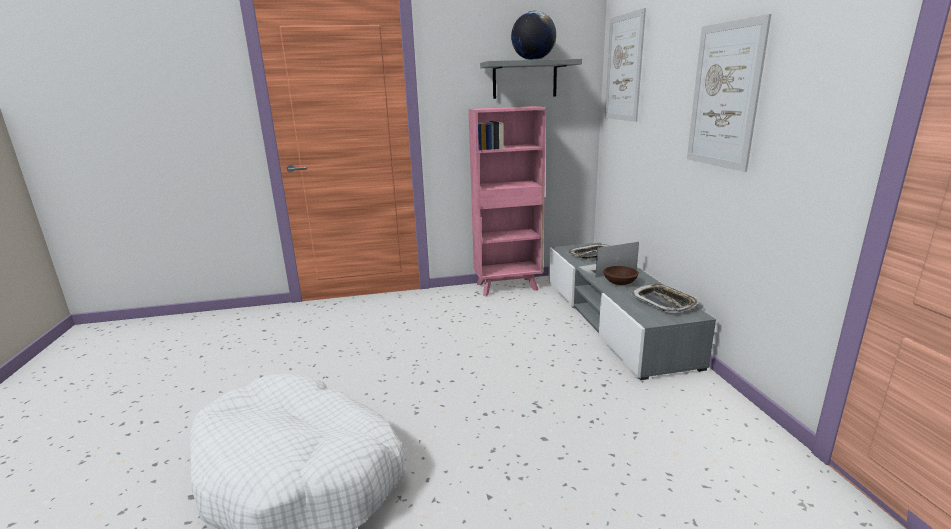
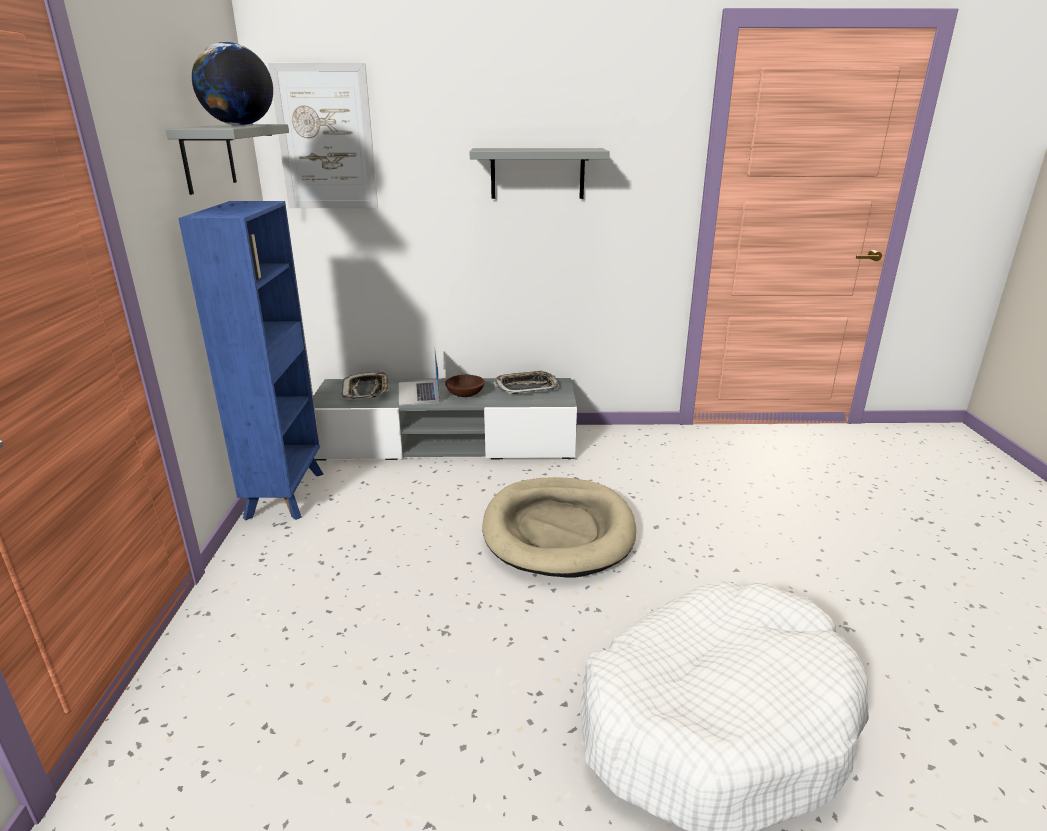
camera: 80 degrees left, 5 degrees up
(508, 287) = (286, 493): pink bookcase -> blue bookcase
(512, 385) = (558, 531): none -> beige dog bed
(724, 96) = (537, 173): picture -> grey shelf

